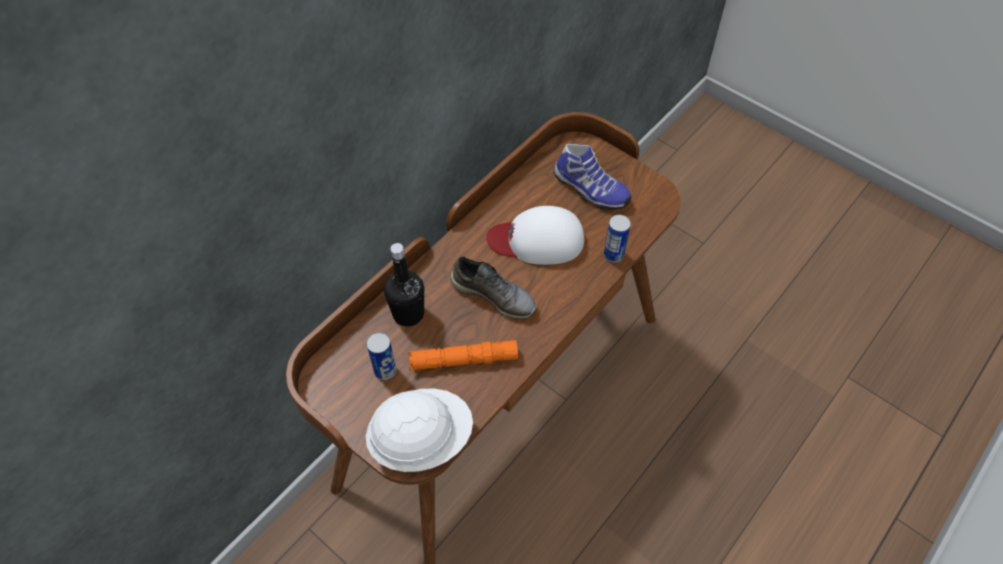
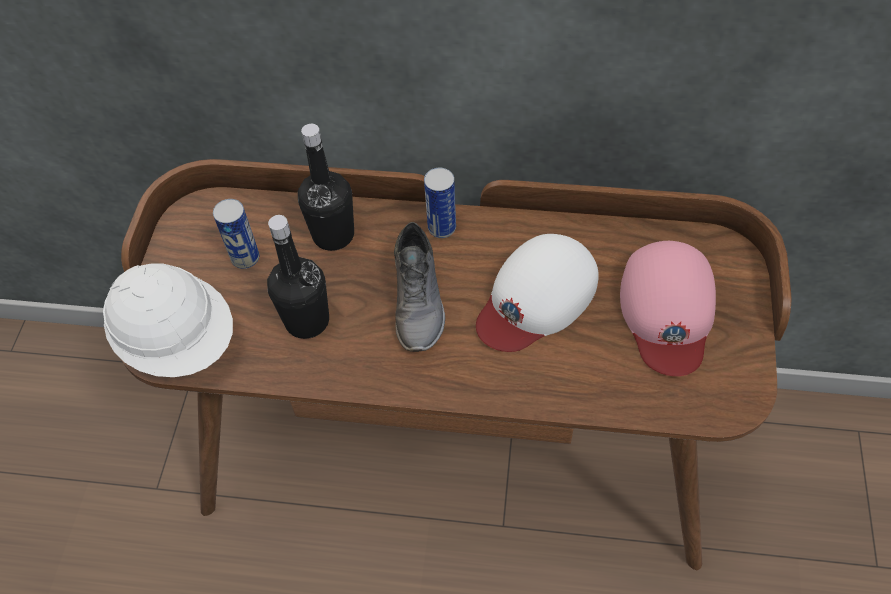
camera: 60 degrees right, 0 degrees up
(463, 360) = (307, 321): orange flashlight -> black bottle
(537, 240) = (536, 298): white cap -> white cap turned 105 degrees counterclockwise
(589, 190) = (667, 310): shoe -> pink cap
(613, 255) = (583, 395): can -> can (442, 228)

